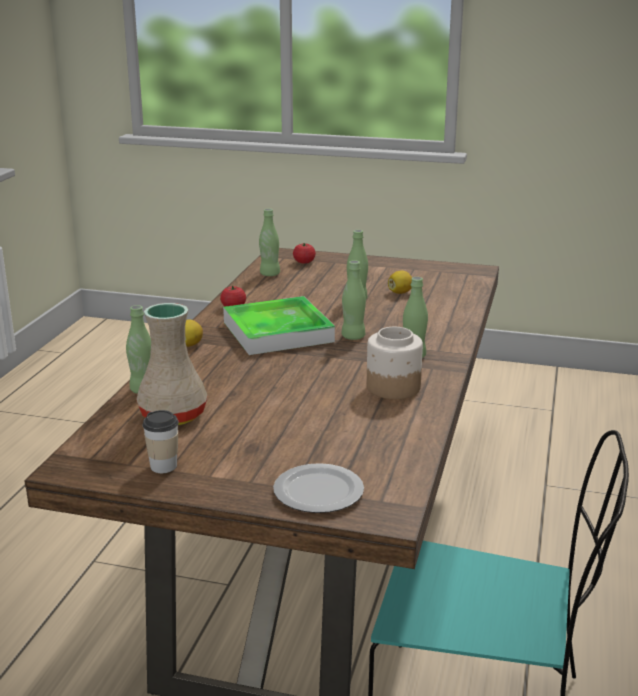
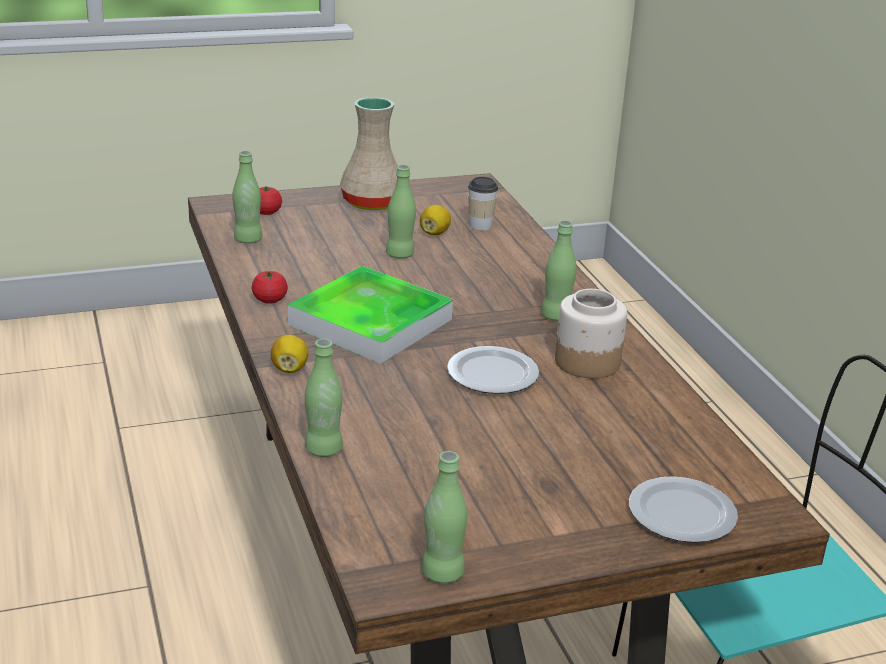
camera: 35 degrees left, 5 degrees up
(163, 466) = (489, 542): cup -> cup (480, 226)
(172, 415) = (405, 472): beige vase -> beige vase (370, 202)
(314, 377) = (492, 373): none -> plate
(353, 337) = (462, 307): green bottle -> green bottle (442, 573)

